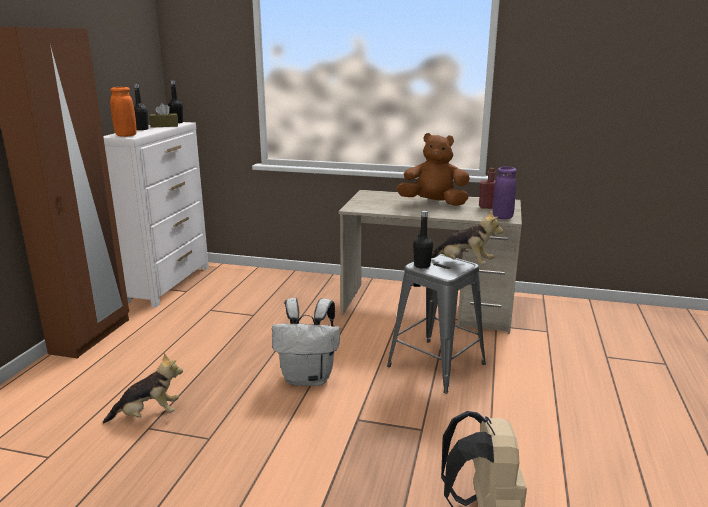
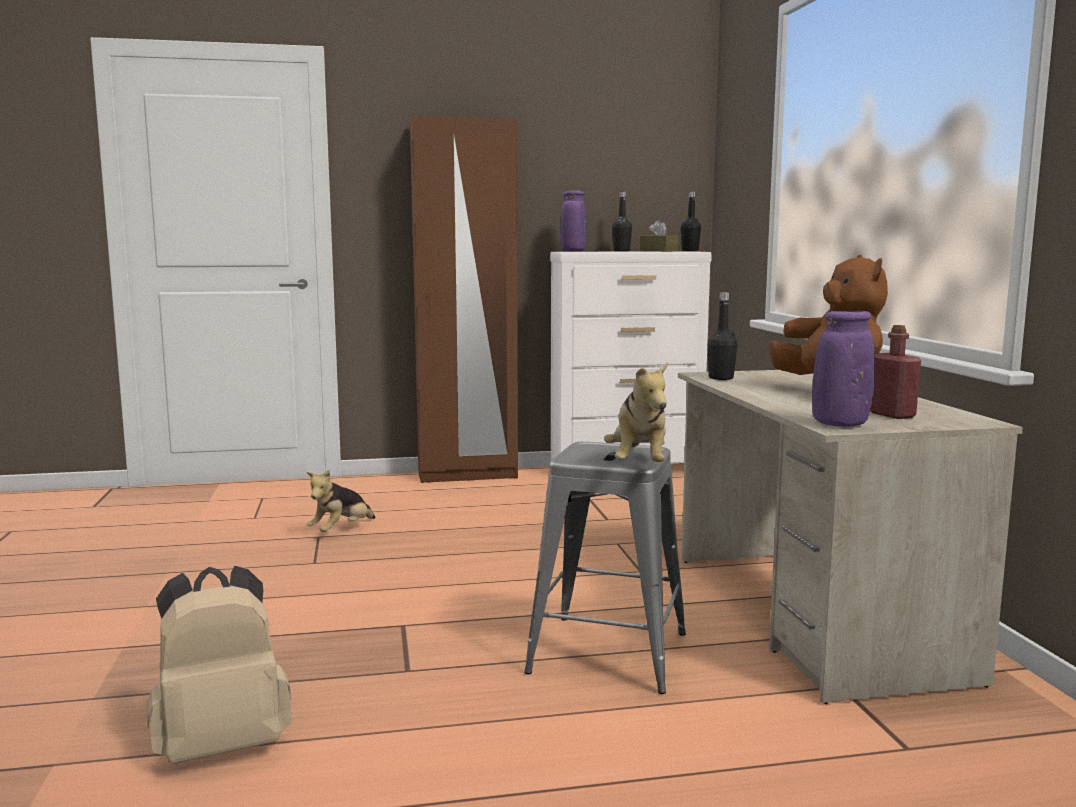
camera: 65 degrees right, 10 degrees down
(126, 136) = (573, 251): orange vase -> purple vase
(148, 415) = (341, 530): plush toy -> plush toy turned 75 degrees clockwise
(309, 378) = (479, 579): white backpack -> none
(422, 265) = (590, 446): black bottle -> black bottle (721, 378)

